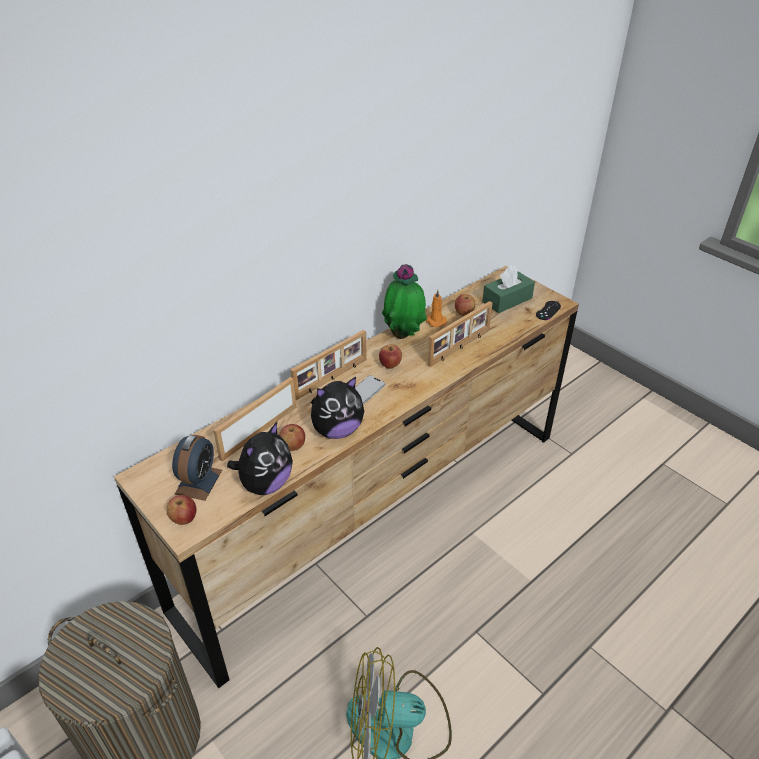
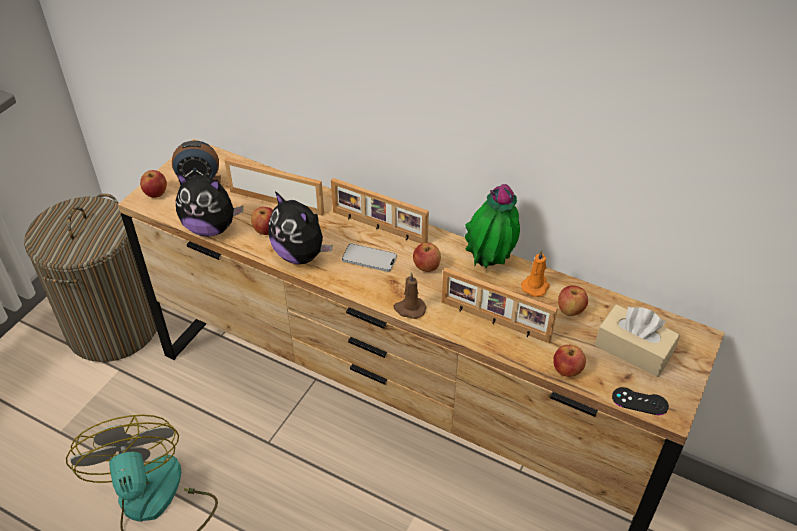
camera: 70 degrees right, 5 degrees up
(429, 384) = (409, 309): none -> brown candle
(507, 300) = (633, 349): green tissue box -> beige tissue box
(514, 330) = (567, 370): none -> apple

